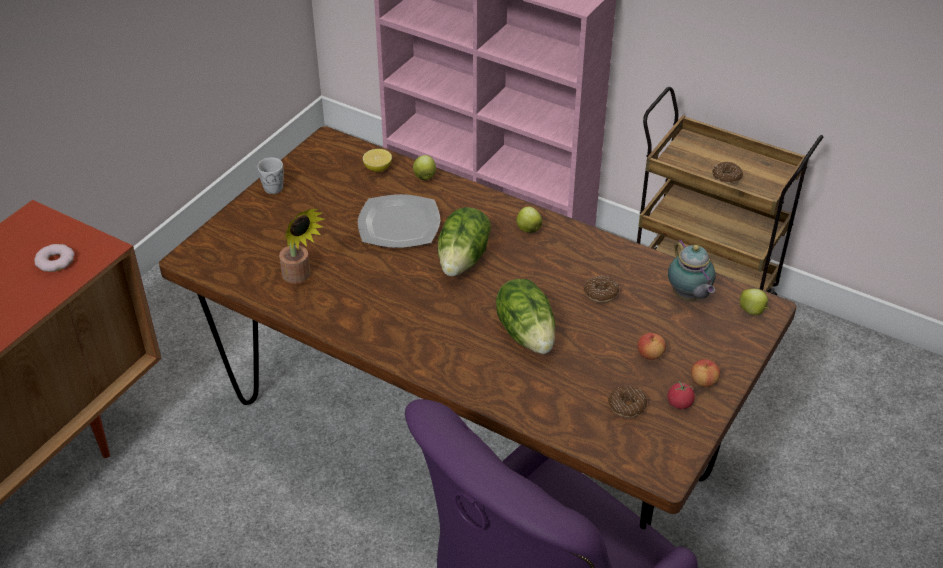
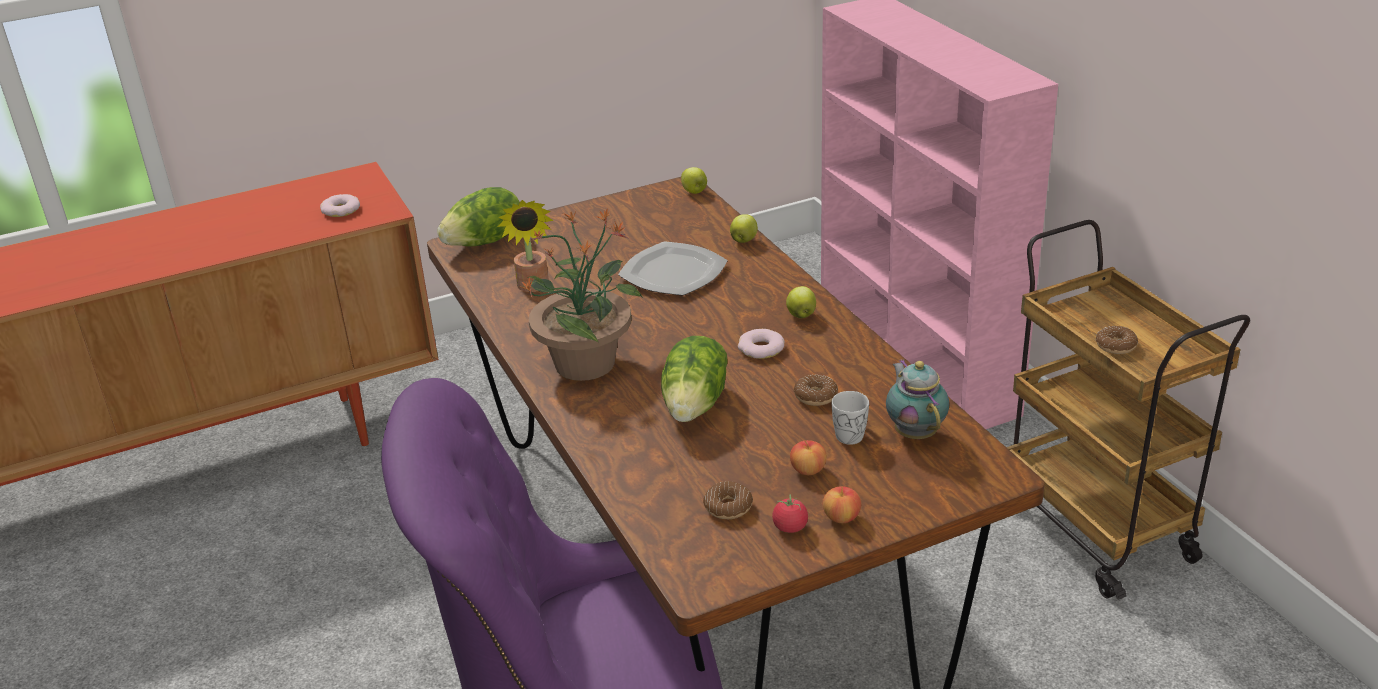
camera: 35 degrees right, 10 degrees down
(273, 186) = (591, 209): white mug -> white mug (851, 433)
(377, 168) = (705, 221): lemon -> none
(412, 329) = (586, 362): none -> potted plant
(464, 259) = (704, 321): lettuce -> lettuce (486, 241)
(527, 268) = (761, 349): none -> donut
(688, 297) = (915, 432): teapot -> teapot turned 150 degrees clockwise
(752, 311) = (979, 472): apple -> apple (694, 192)

